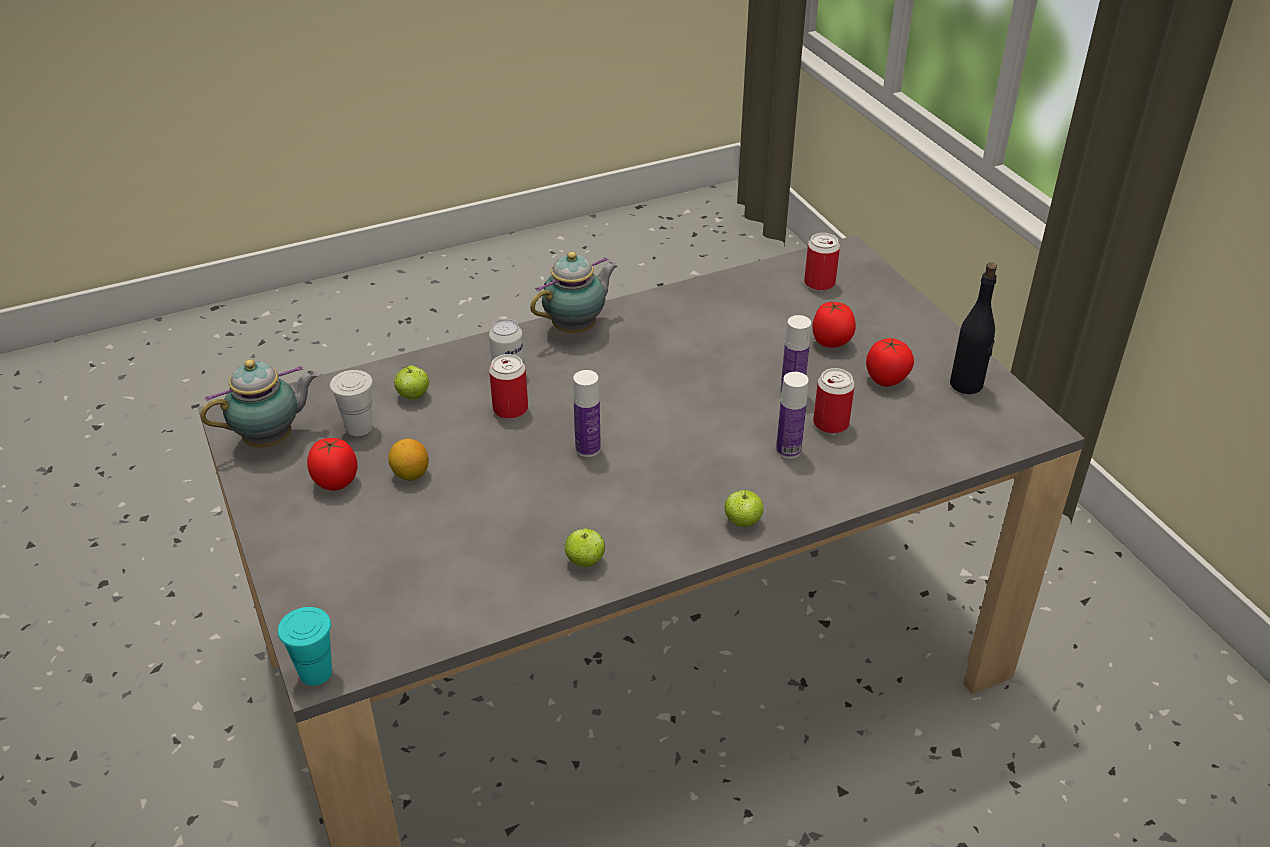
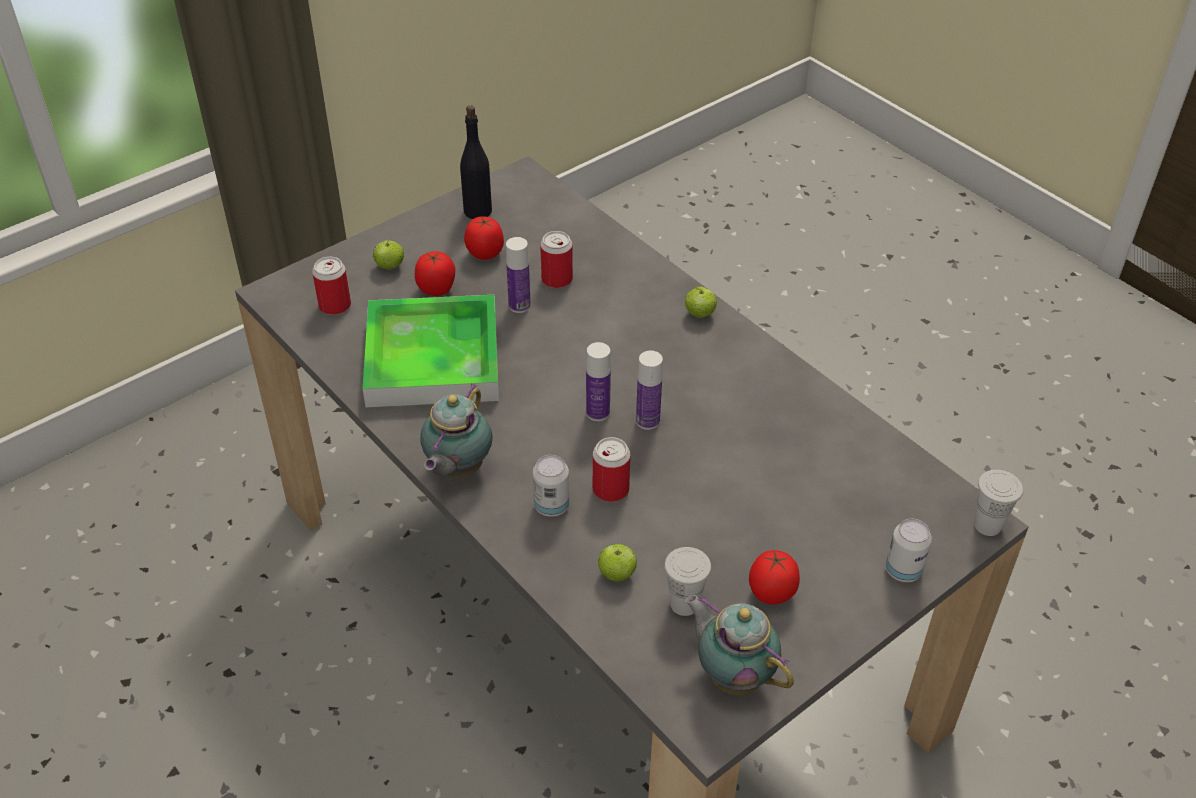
camera: 105 degrees left, 5 degrees up
(303, 581) = (903, 570): none -> can
(315, 673) = (987, 525): turquoise cup -> white cup
(410, 474) = (735, 538): lemon -> none
(577, 328) = (457, 469): teapot -> teapot turned 105 degrees counterclockwise
(585, 561) = (786, 394): apple -> apple (390, 266)
(726, 330) = (433, 358): none -> tray
(788, 450) = (601, 299): bottle -> bottle (598, 412)

